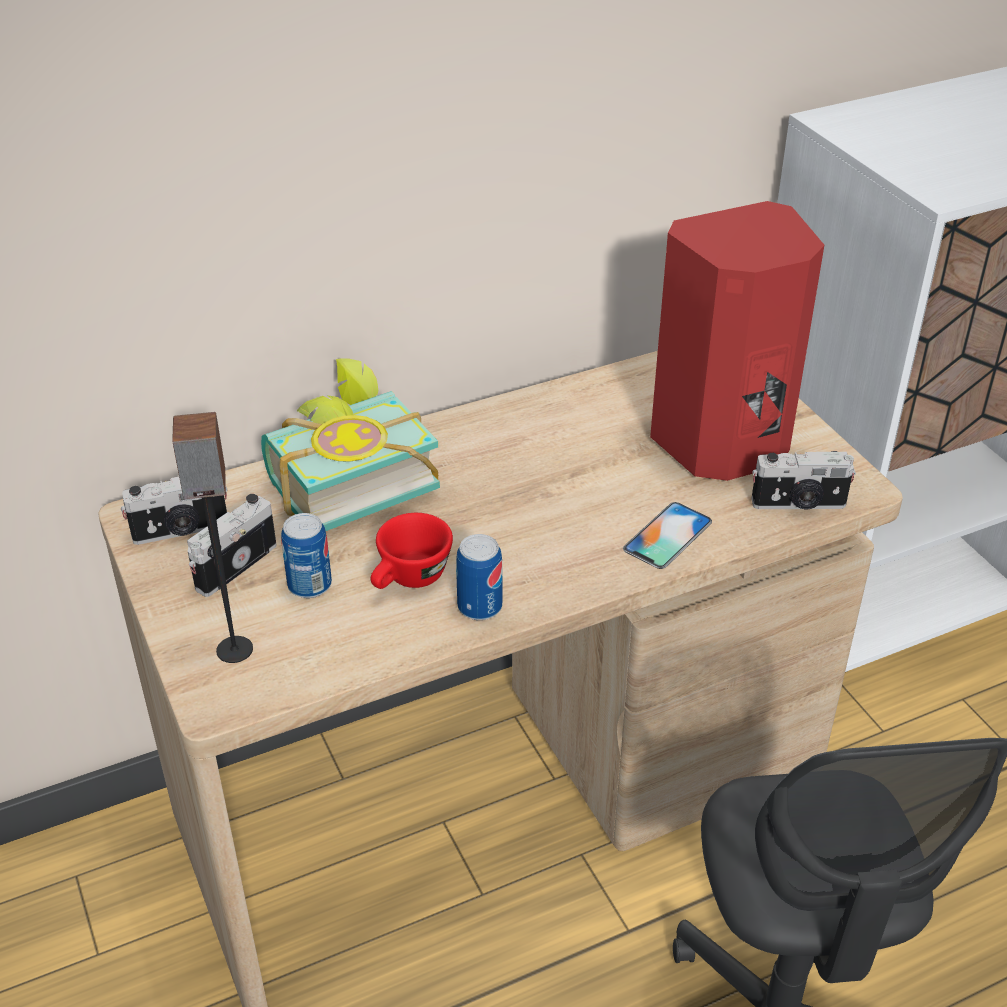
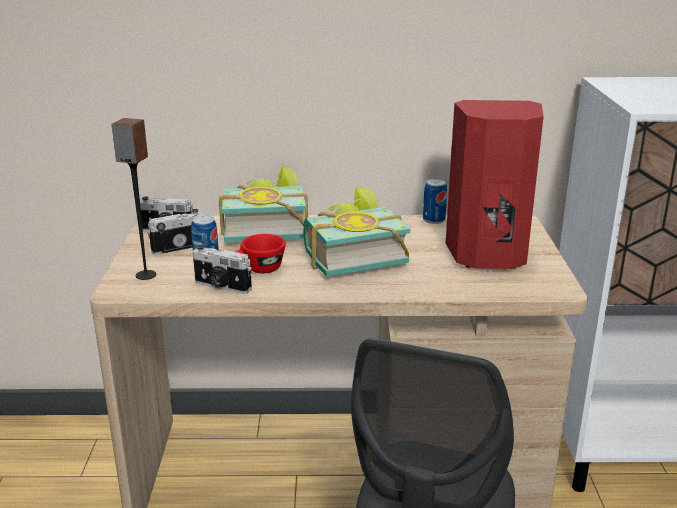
camera: 25 degrees right, 15 degrees down
(479, 607) = (283, 287): can -> can (433, 220)
(530, 505) = (351, 256): none -> book
(667, 536) = (418, 284): phone -> none
(799, 504) = (513, 288): camera -> camera (222, 286)

